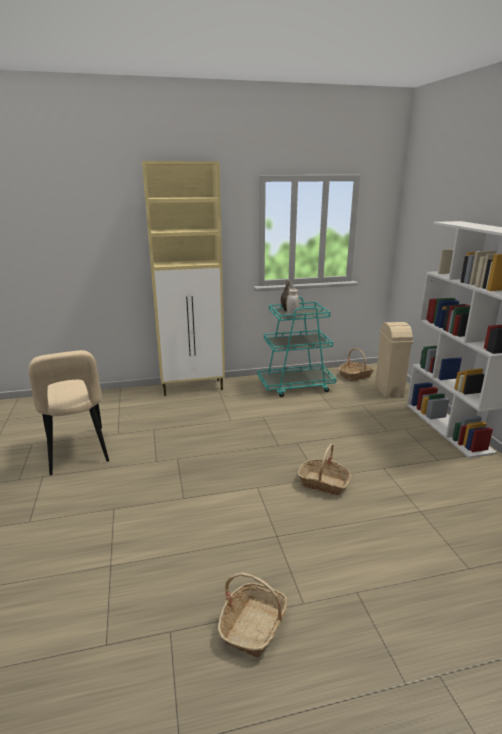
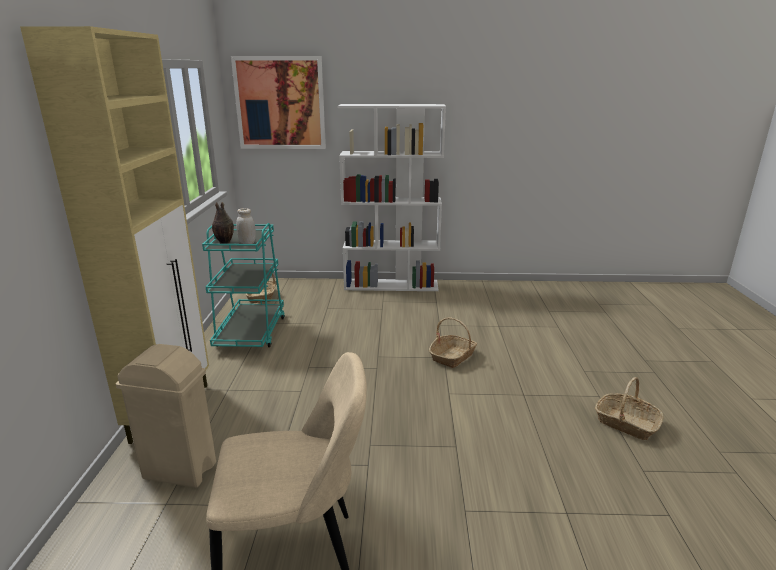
camera: 75 degrees left, 0 degrees up
(388, 391) = (309, 290): beige trash can -> beige trash can (180, 471)
(427, 215) = (280, 103): none -> picture

